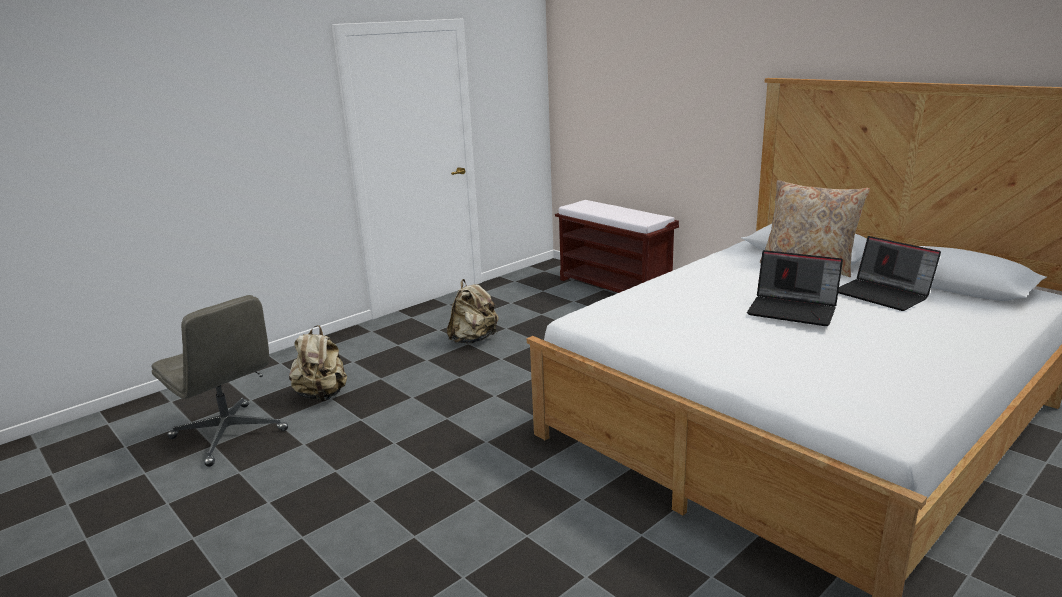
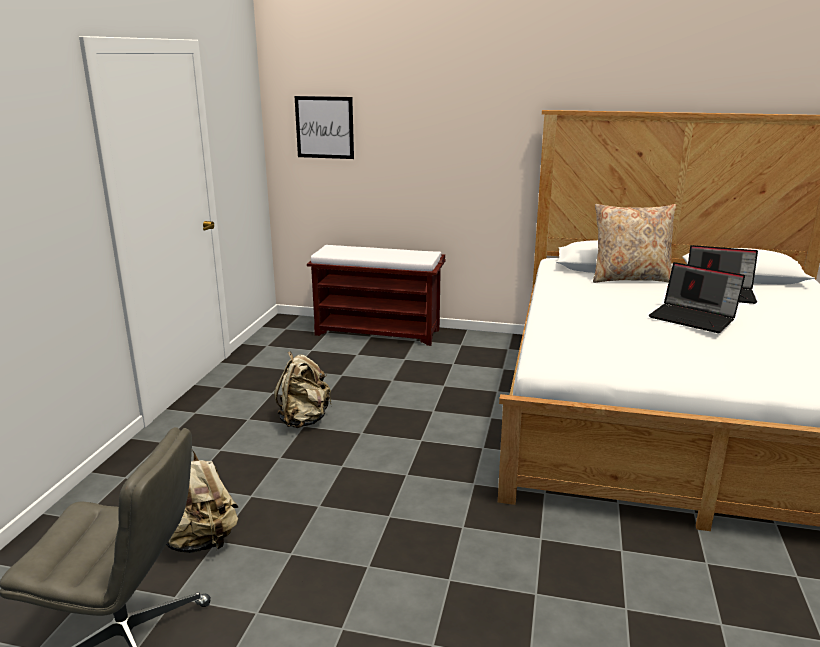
camera: 35 degrees left, 0 degrees up
(590, 91) = (324, 127): none -> picture
(793, 310) = (694, 318): laptop -> laptop turned 45 degrees clockwise

